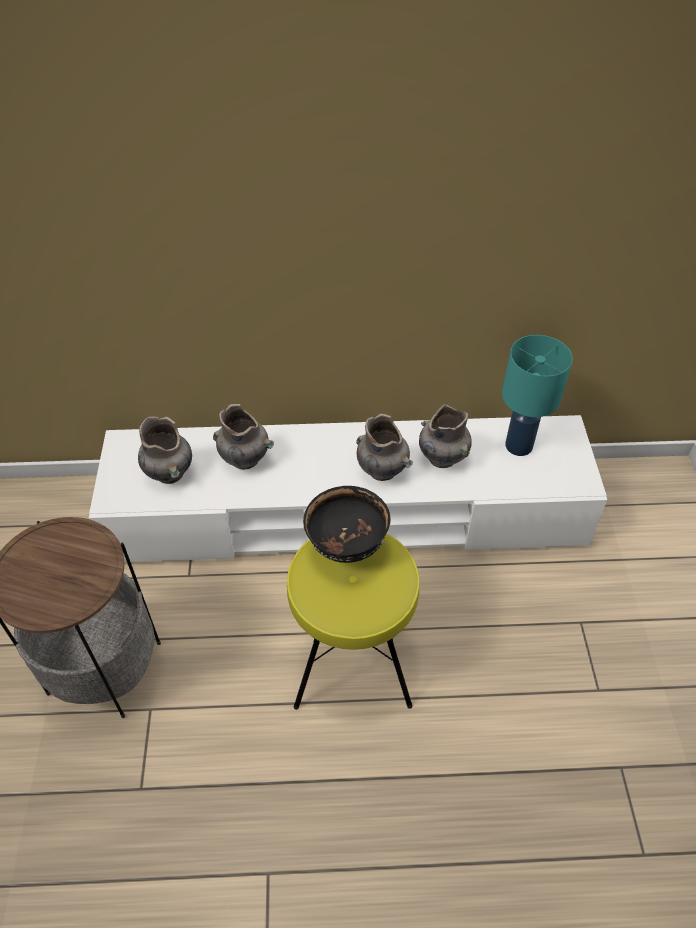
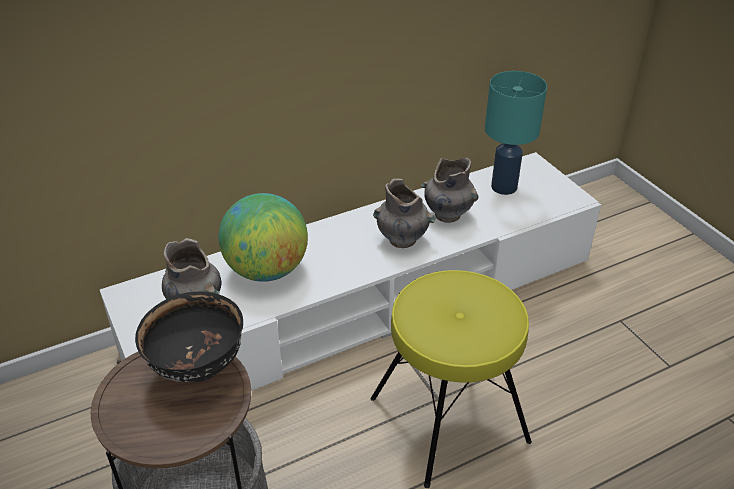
camera: 25 degrees left, 10 degrees down
(246, 460) = (267, 270): grey vase -> globe
(347, 547) = (437, 291): black bowl -> black bowl (198, 368)

